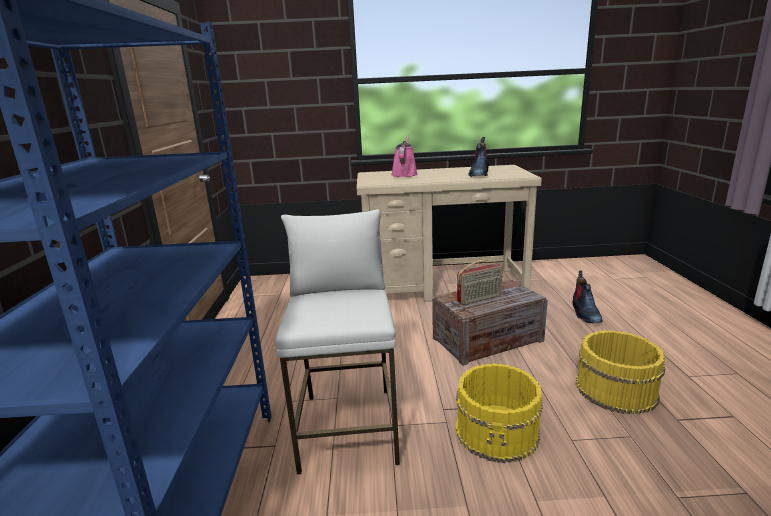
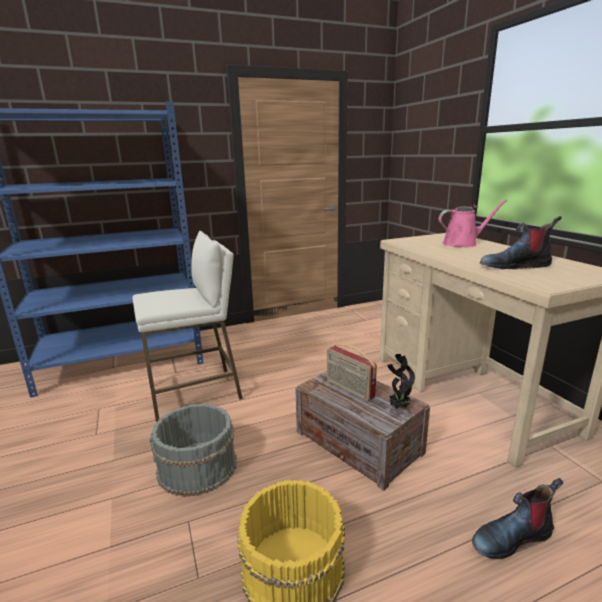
camera: 70 degrees right, 0 degrees up
(498, 431) = (197, 467): yellow bucket -> grey bucket
(512, 288) = (398, 407): none -> potted plant

